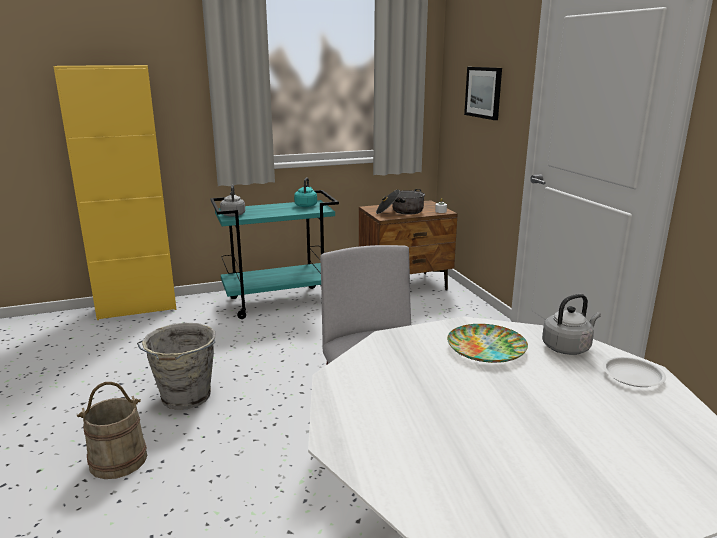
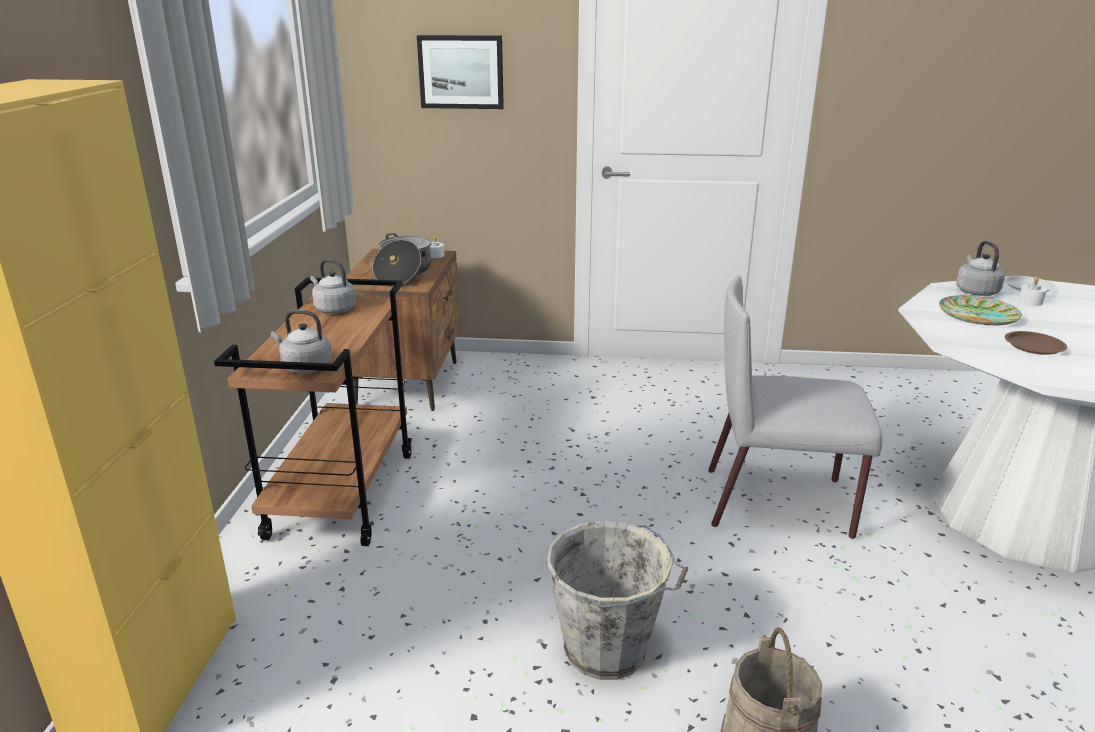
camera: 65 degrees left, 5 degrees up
(280, 302) = (342, 493): turquoise cart -> brown cart
(306, 205) = (333, 309): turquoise kettle -> grey kettle
(425, 373) = (1034, 347): none -> brown plate
(575, 375) = (1030, 302): none -> white candle

